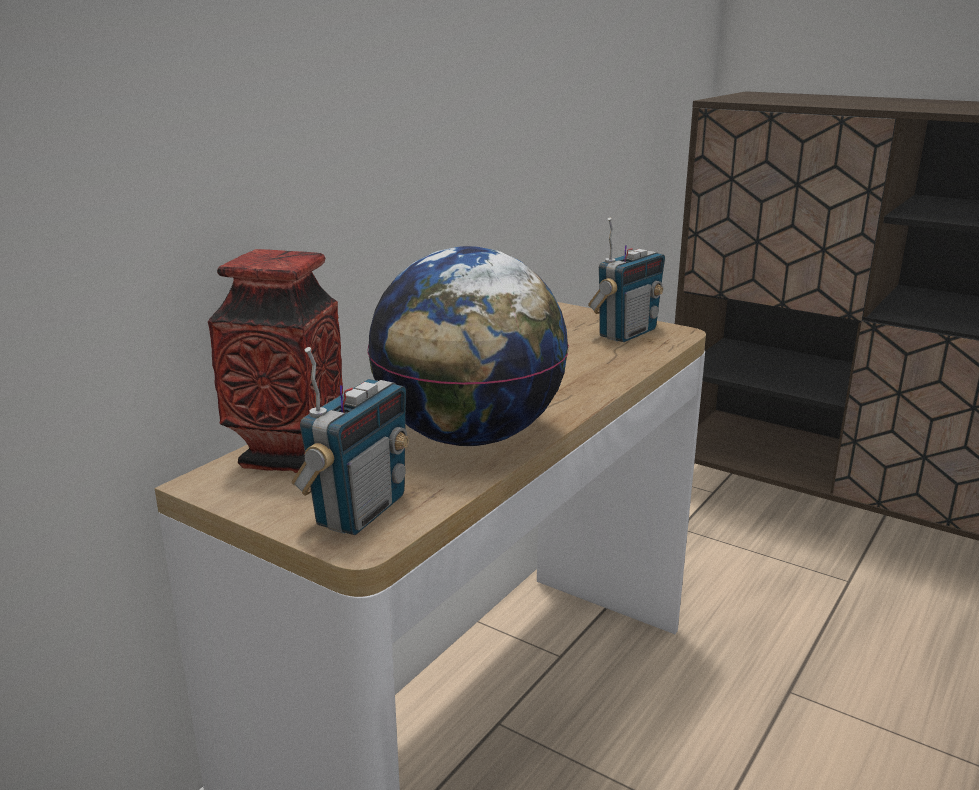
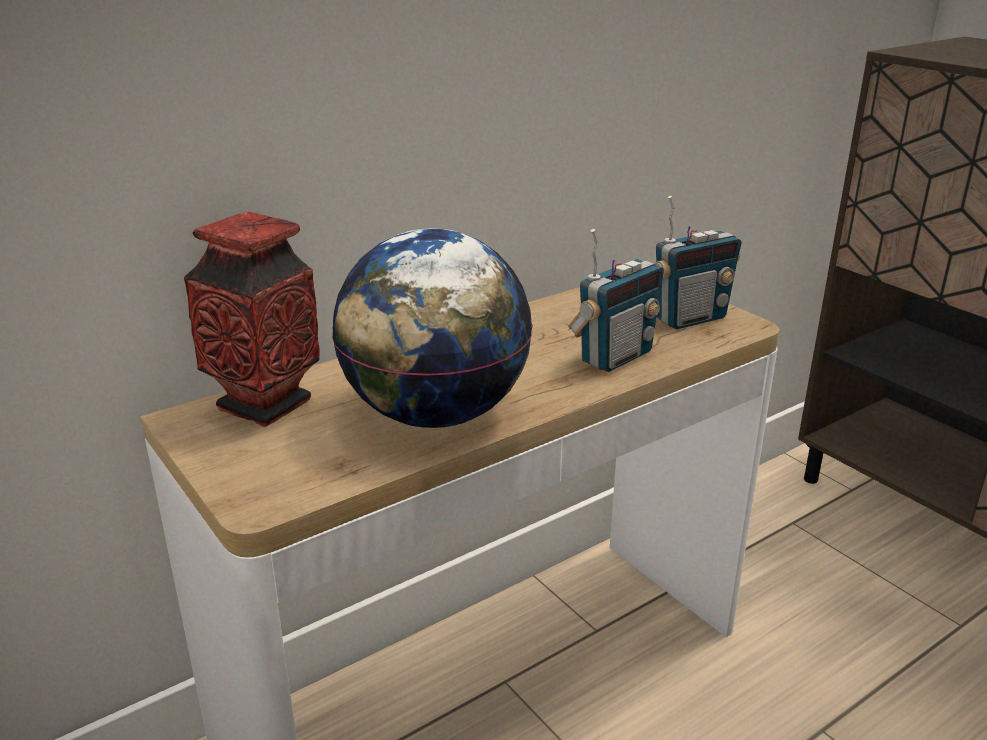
camera: 20 degrees right, 5 degrees up
(359, 511) = (280, 474): radio -> radio (615, 357)

